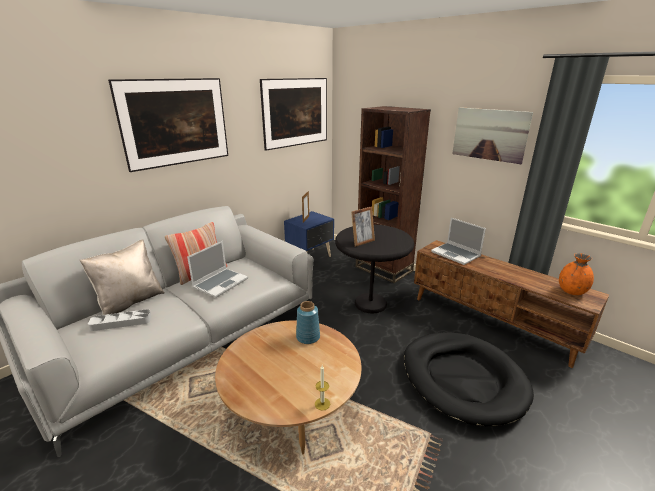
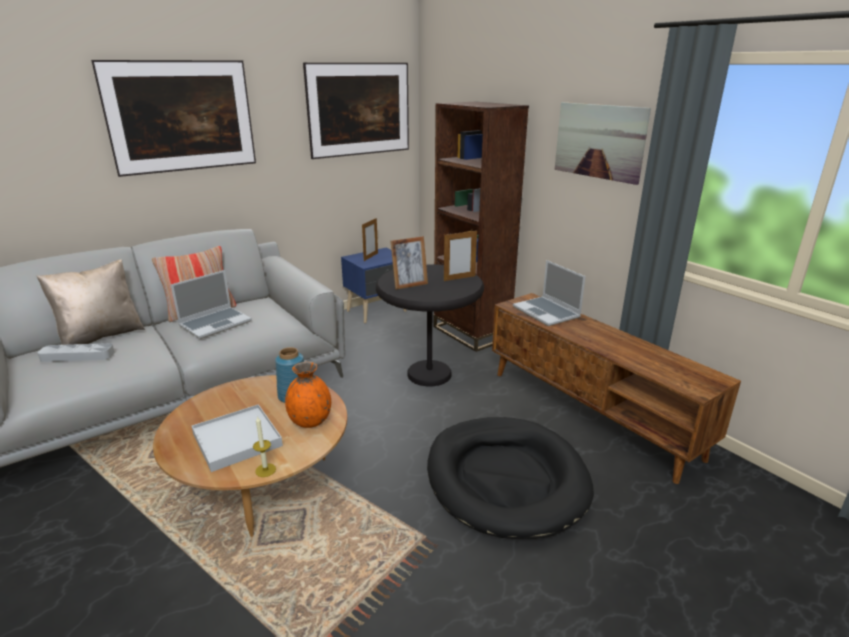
camera: 10 degrees right, 0 degrees up
(285, 380) = (237, 440): none -> white tray
(393, 234) = (459, 278): none -> picture frame
(572, 291) = (684, 372): orange vase -> orange vase (310, 421)

